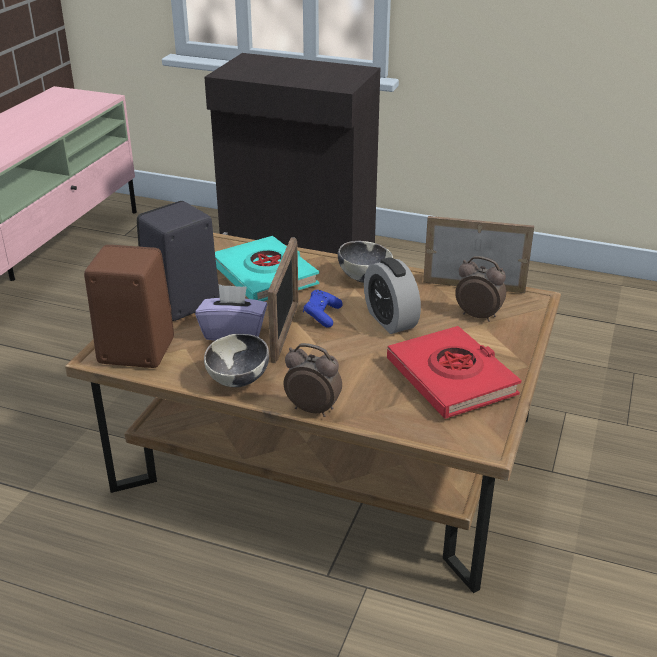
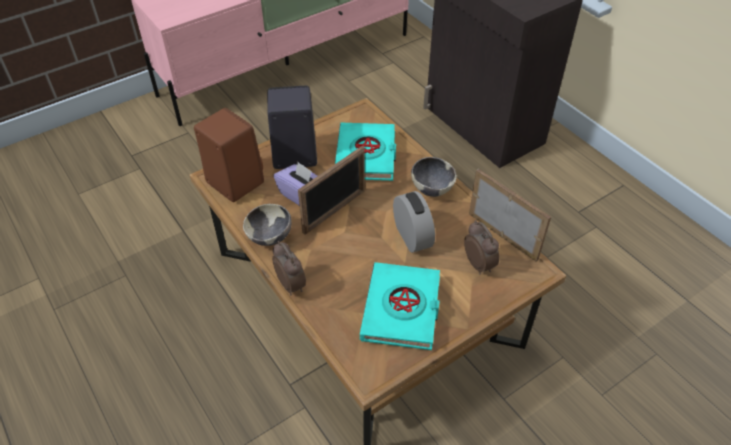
camera: 35 degrees right, 15 degrees up
(322, 315) = (371, 209): blue game controller -> none
(390, 320) = (412, 236): alarm clock -> alarm clock turned 150 degrees clockwise
(451, 378) = (402, 309): red book -> turquoise book

